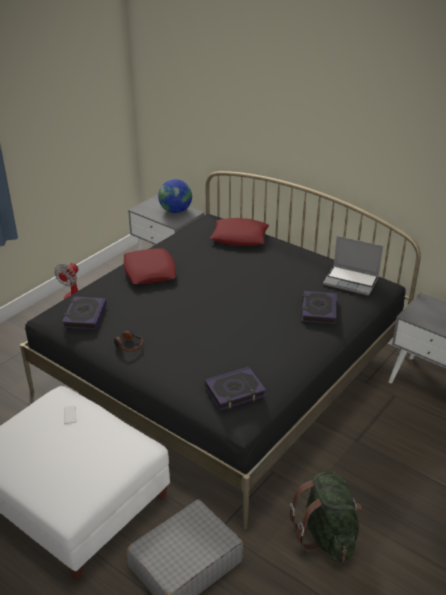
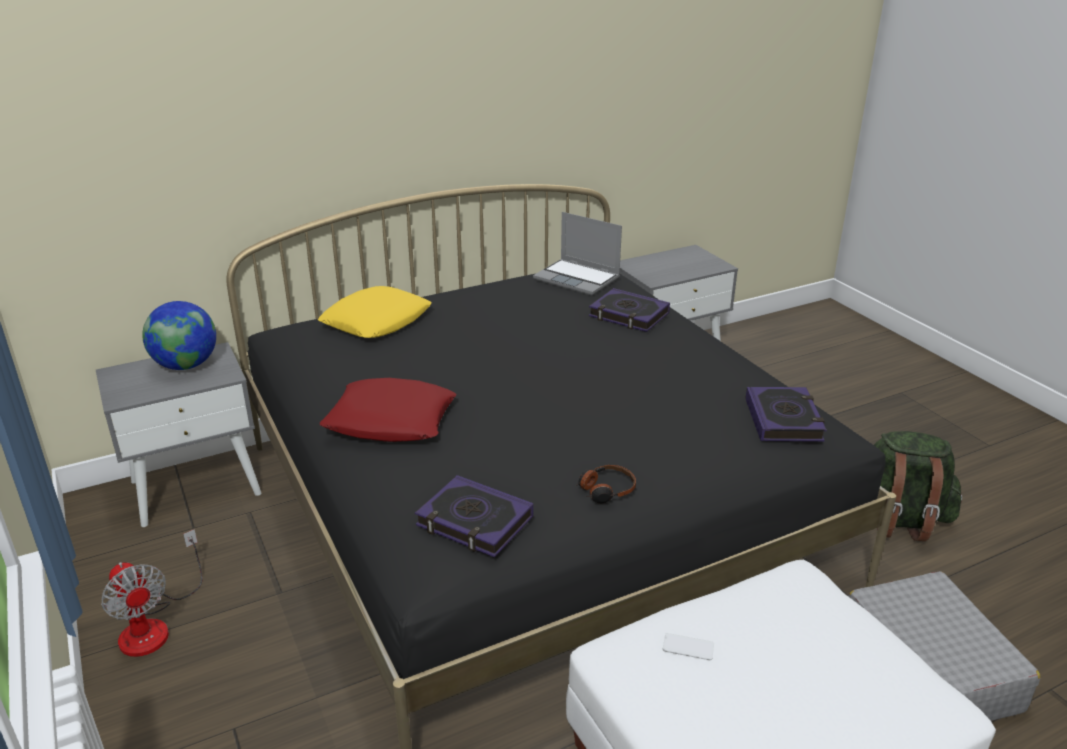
camera: 65 degrees left, 5 degrees down
(239, 237) = (376, 321): red pillow -> yellow pillow
(351, 281) = (578, 279): laptop -> laptop turned 75 degrees clockwise

